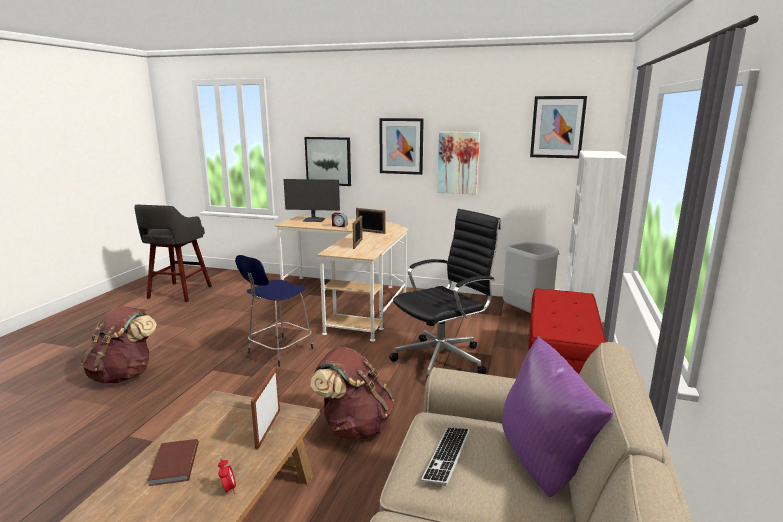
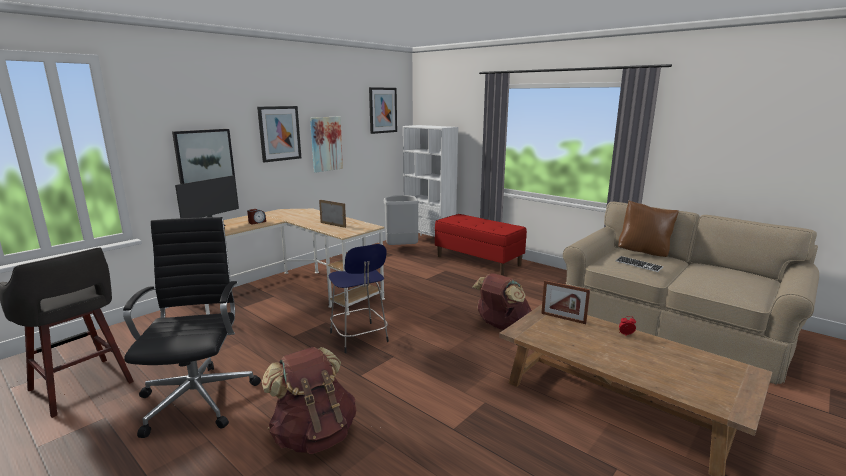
camera: 65 degrees left, 0 degrees up
(173, 464) = (597, 350): brown book -> none
(370, 232) = (301, 217): picture frame -> none
(443, 359) = (437, 284): black office chair -> black office chair (199, 397)
(545, 464) = (644, 253): purple pillow -> brown pillow

